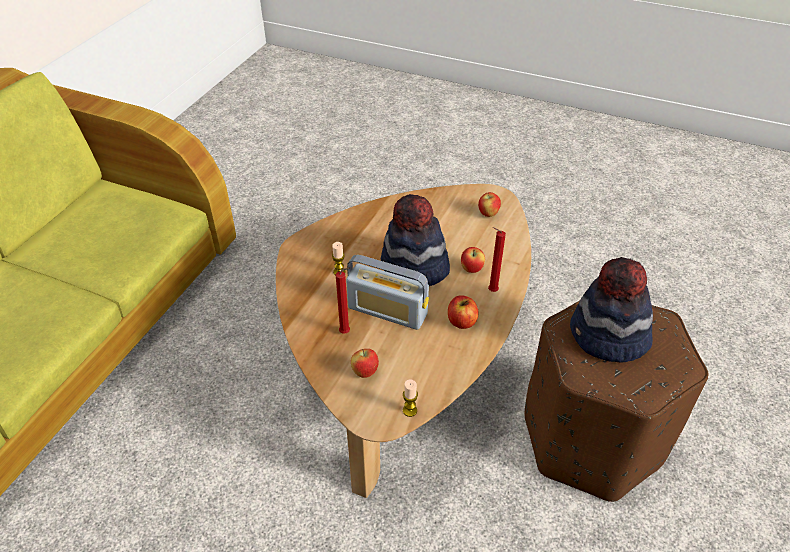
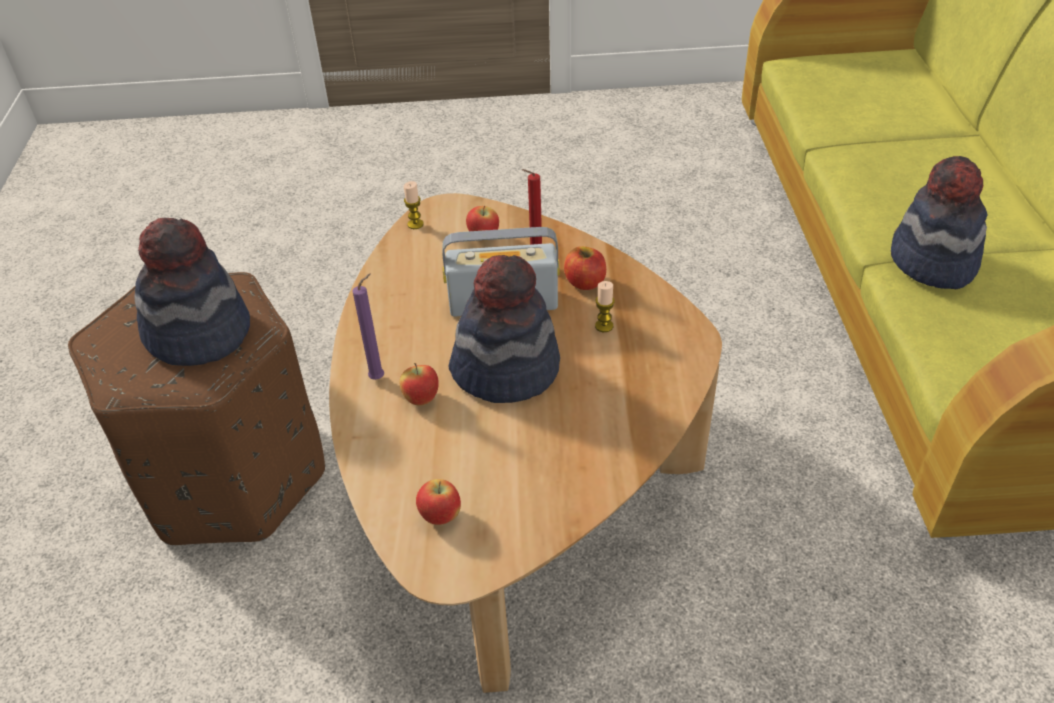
camera: 155 degrees right, 0 degrees up
(86, 278) = (932, 262): none -> hat
(461, 321) = (402, 324): apple -> apple (585, 282)
(491, 291) = (379, 377): red candle -> purple candle

